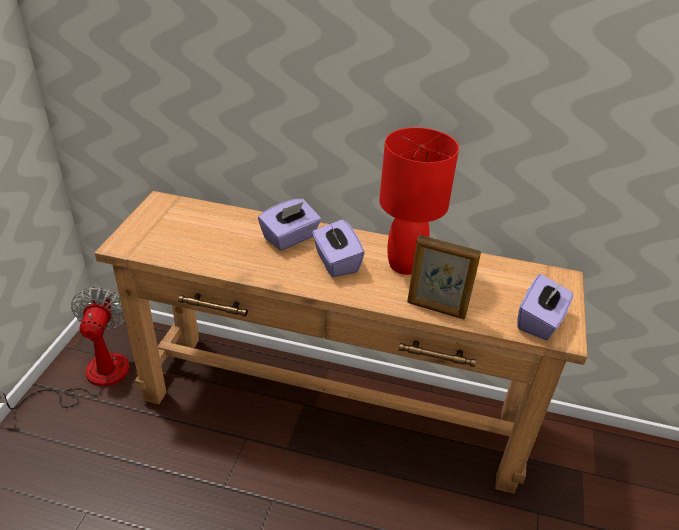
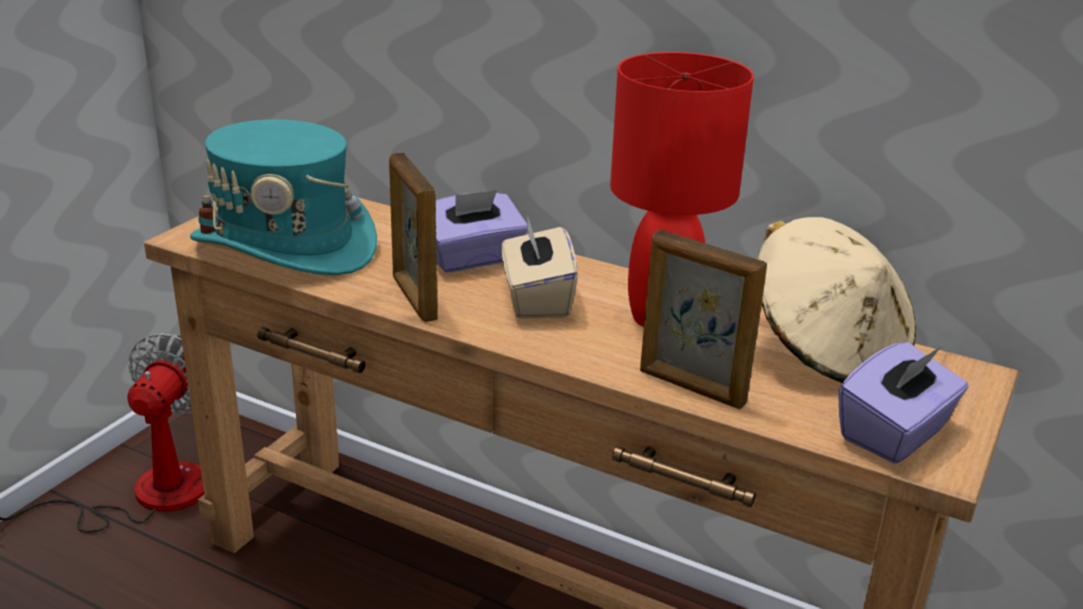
camera: 15 degrees right, 10 degrees down
(181, 244) = (286, 246): none -> turquoise hat
(270, 272) = (414, 298): none -> picture frame
(336, 262) = (536, 299): purple tissue box -> beige tissue box
(492, 273) = (827, 349): none -> beige hat

